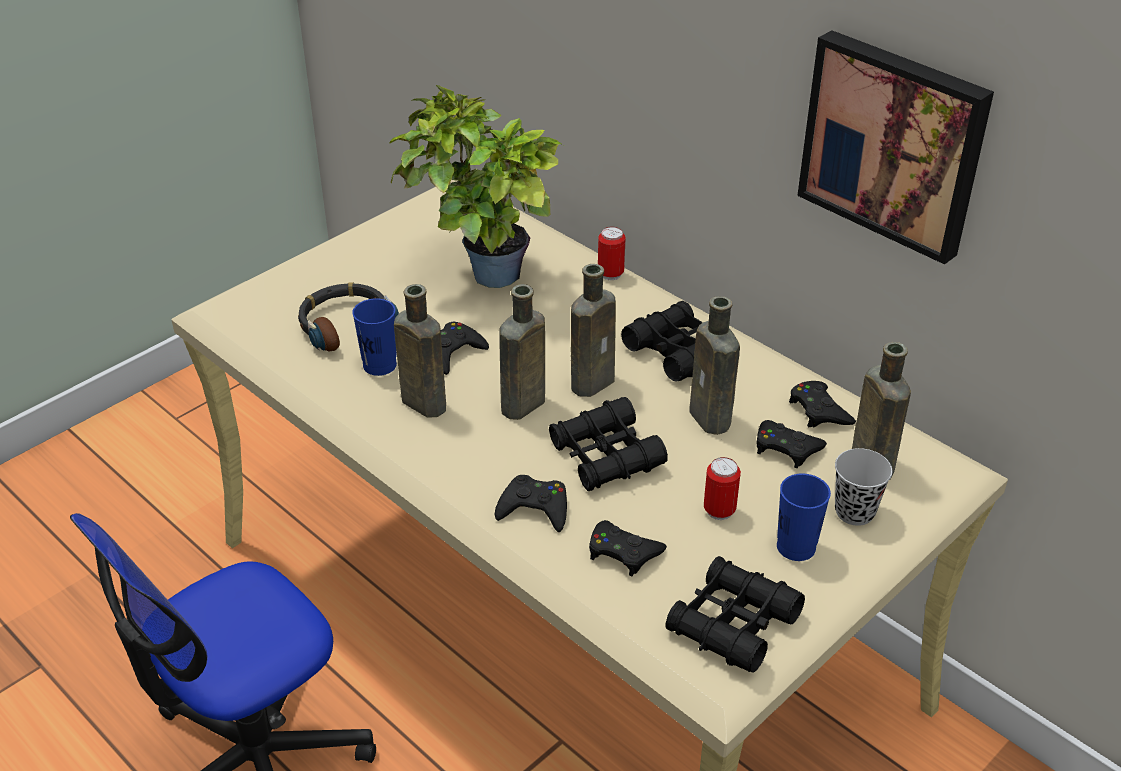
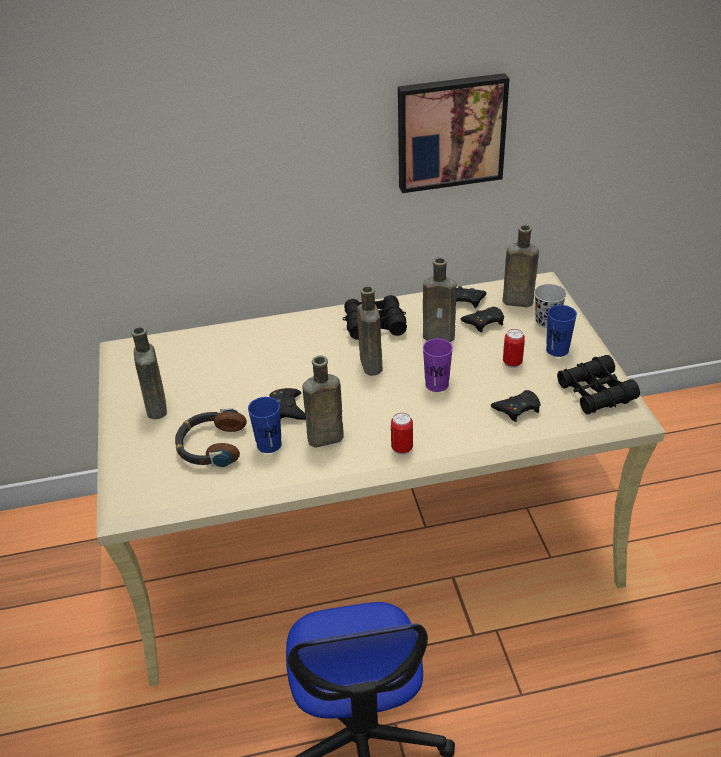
camera: 55 degrees left, 0 degrees up
(482, 278) = (228, 369): potted plant -> none
(520, 406) = (366, 400): brown bottle -> brown bottle (157, 409)
(534, 509) = (457, 428): black game controller -> none
(606, 456) = (437, 384): black binoculars -> purple cup
(610, 274) = (281, 320): can -> can (402, 448)

